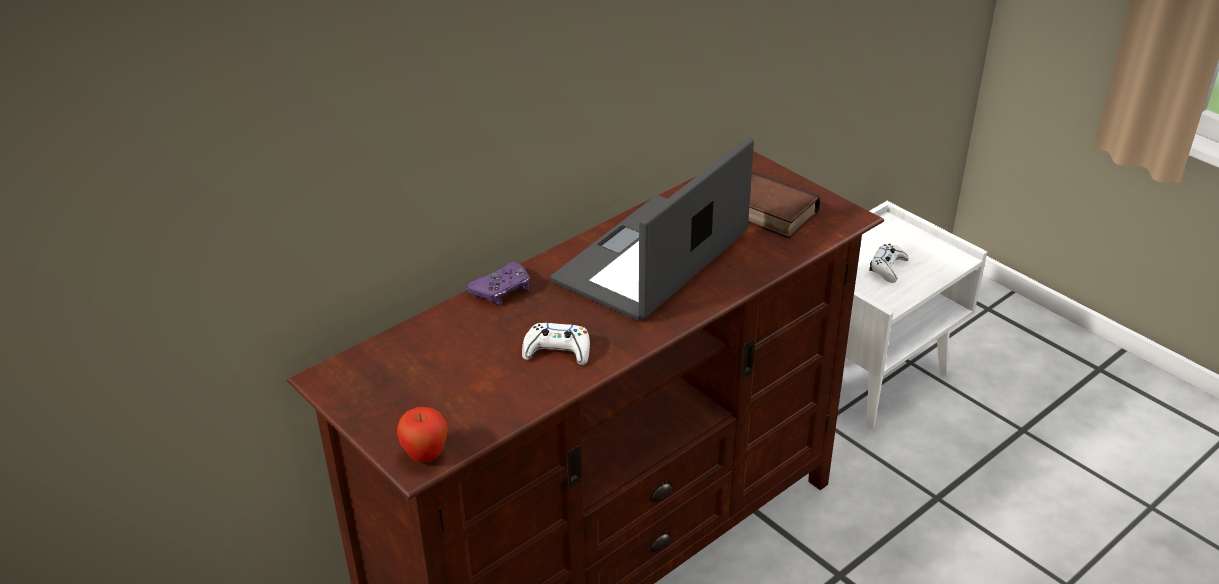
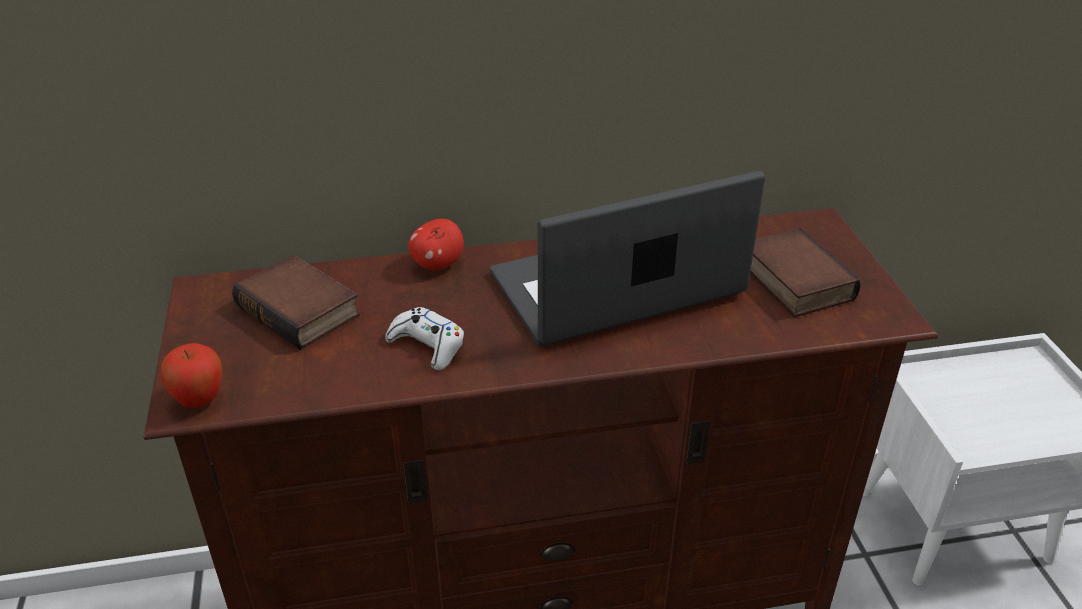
camera: 30 degrees right, 0 degrees up
(431, 362) = (302, 310): none -> book
(502, 290) = (437, 264): purple game controller -> apple
(887, 268) = (995, 408): white game controller -> none

